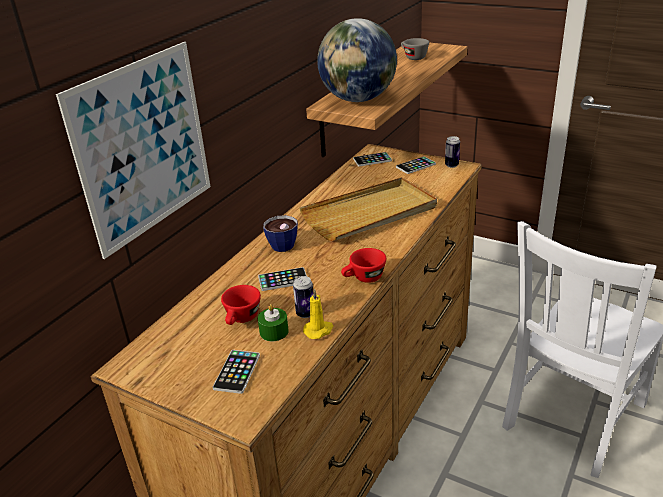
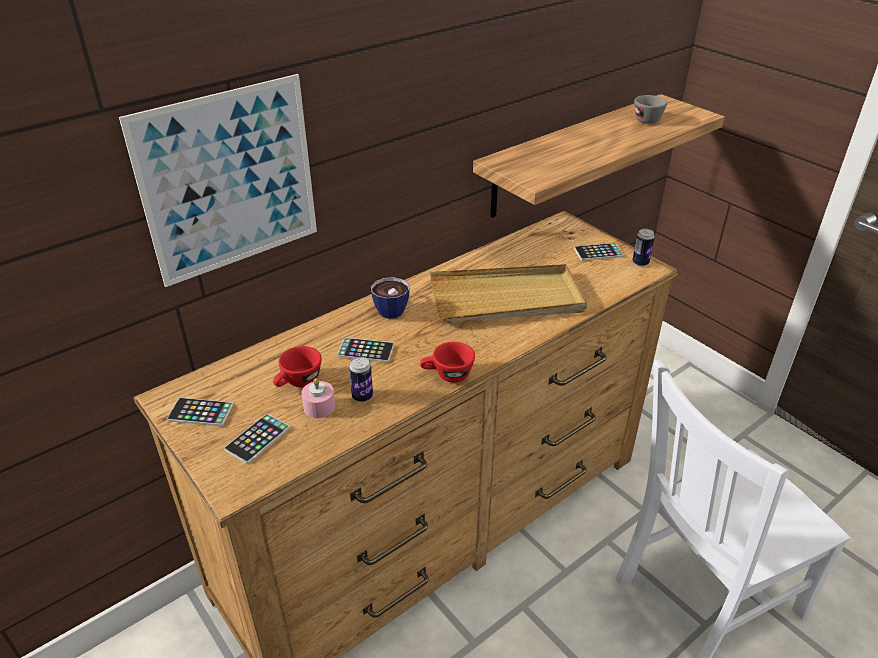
camera: 20 degrees right, 5 degrees up
(274, 331) = (319, 407): green candle -> pink candle
(319, 330) = (363, 420): yellow candle -> none
(358, 99) = (537, 162): globe -> none
(372, 160) = (554, 232): phone -> phone (200, 413)

